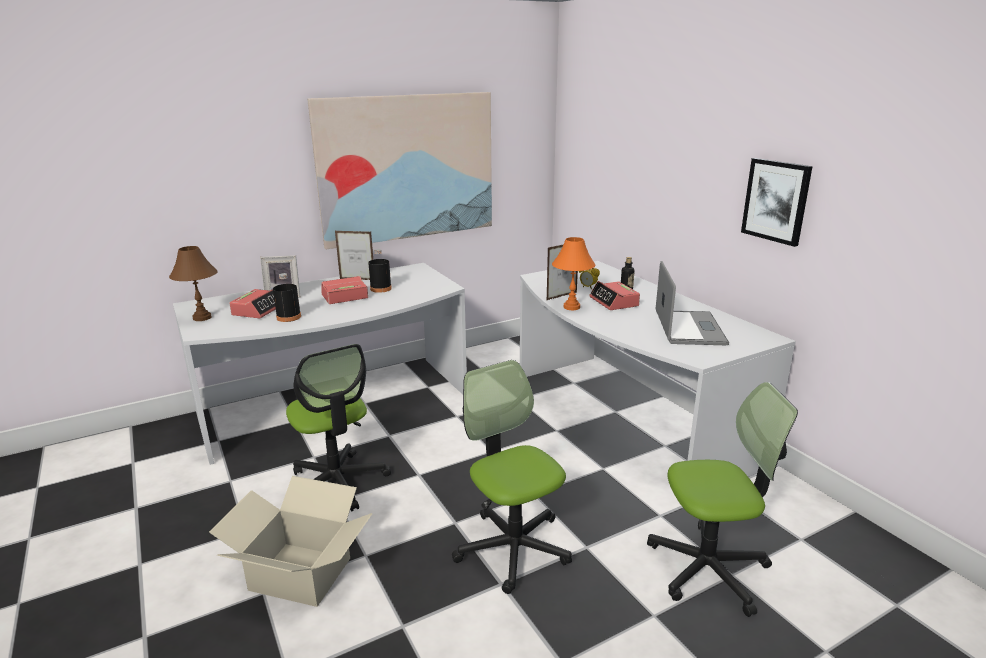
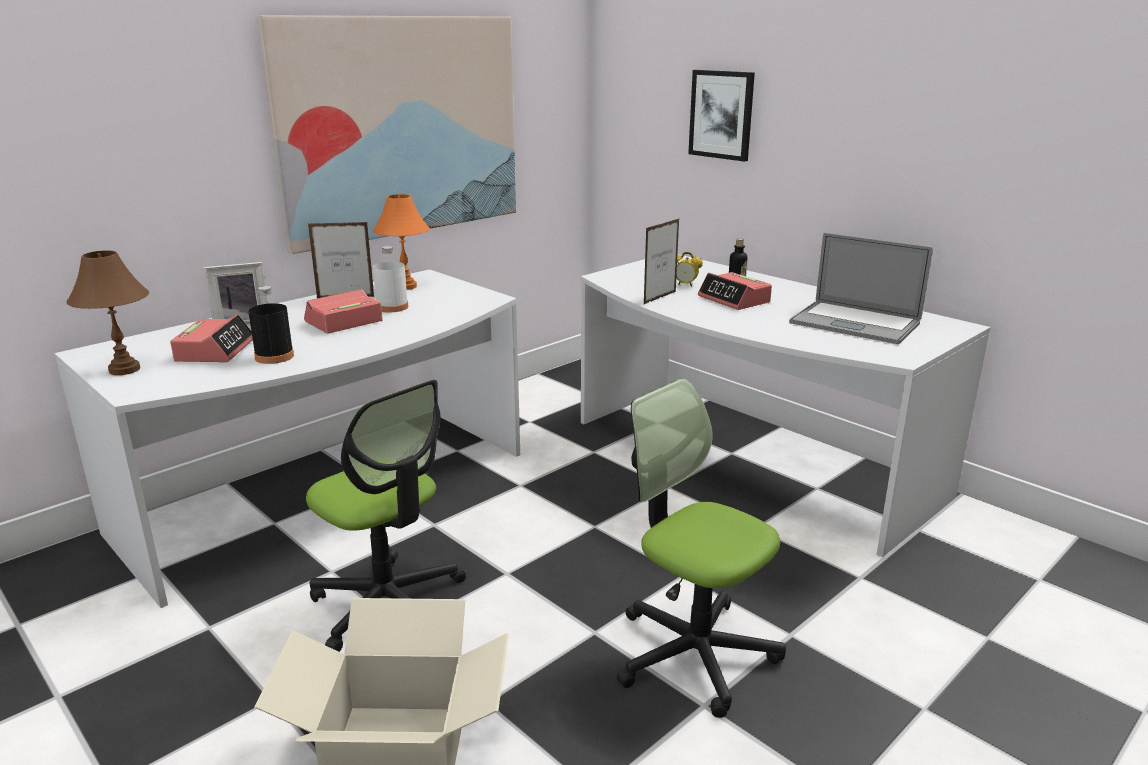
camera: 15 degrees left, 0 degrees up
(381, 289) = (392, 307): black bottle -> white bottle
(572, 307) = (685, 310): orange table lamp -> orange table lamp (406, 286)
(689, 328) = (854, 323): laptop -> laptop turned 135 degrees clockwise
(708, 568) = (955, 634): office chair -> none
(776, 201) = (954, 145): picture -> picture (721, 114)

